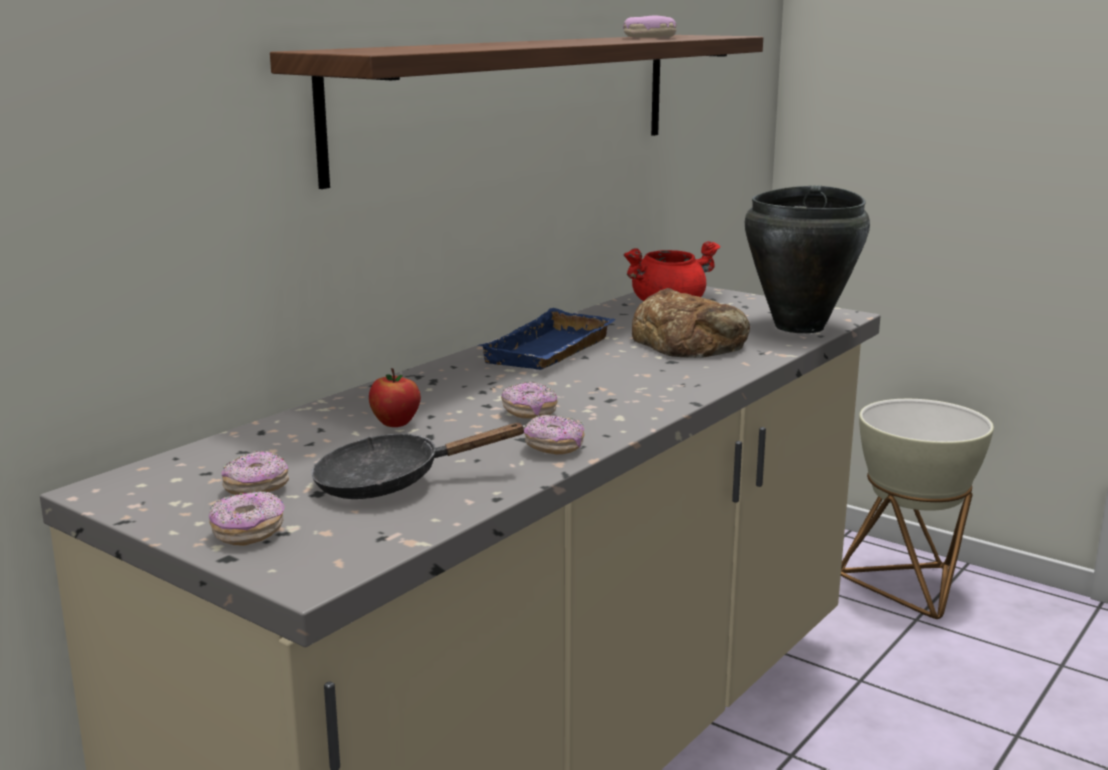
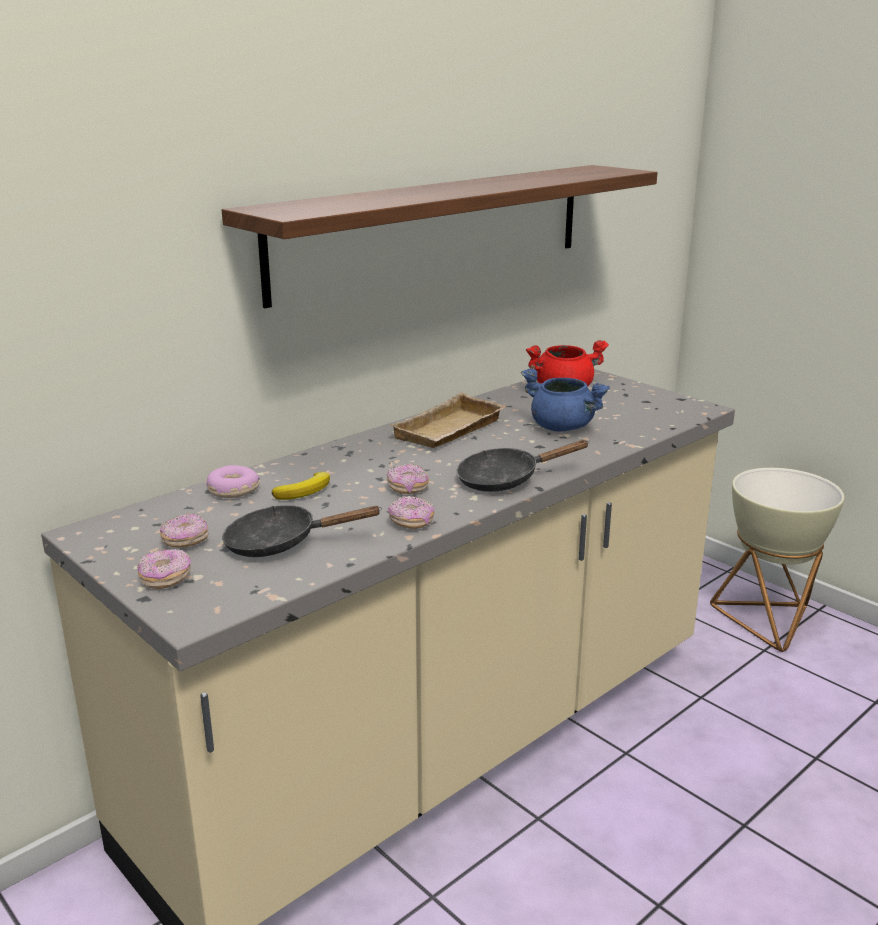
camera: 10 degrees right, 5 degrees up
(395, 423) = (305, 490): apple -> banana
(552, 352) = (450, 431): blue tray -> beige tray
(649, 37) = (553, 176): donut -> donut (233, 490)
(649, 397) = (505, 479): none -> black frying pan
(689, 341) = (563, 427): bread -> blue cooking pot
(800, 327) = (660, 418): black cooking pot -> none

